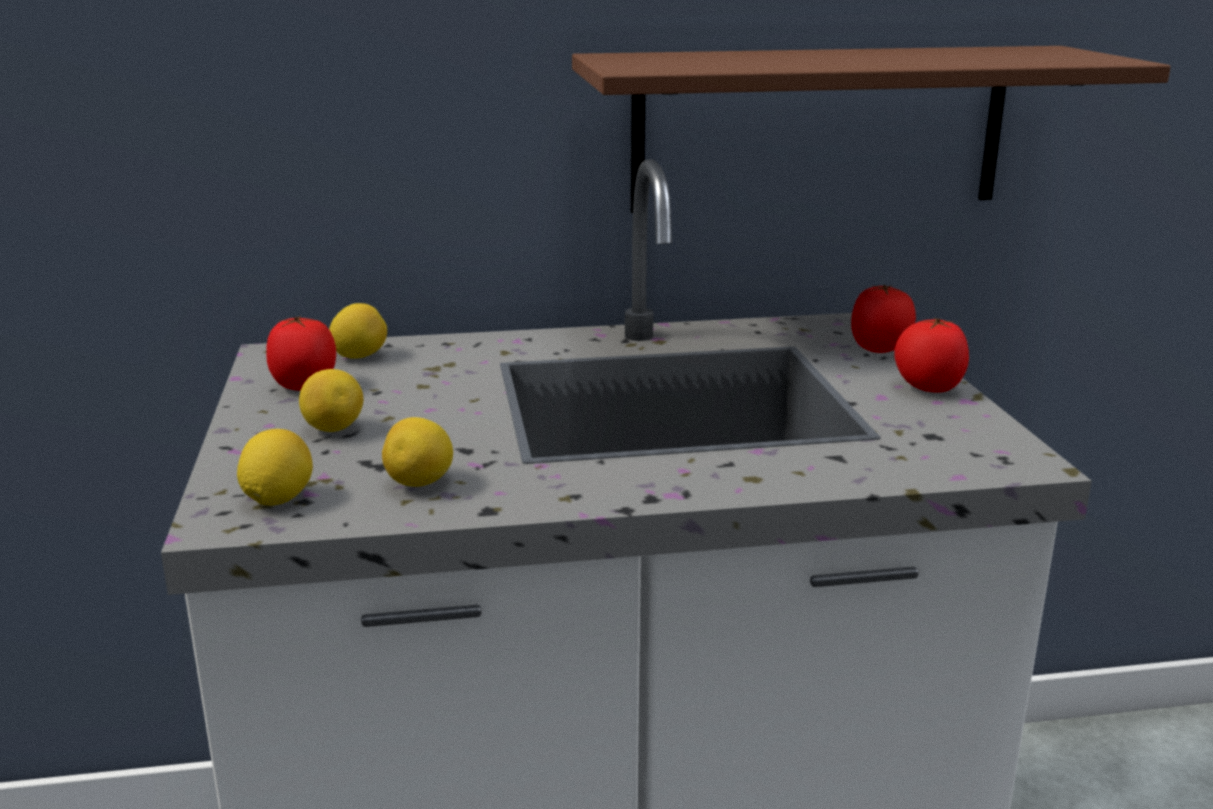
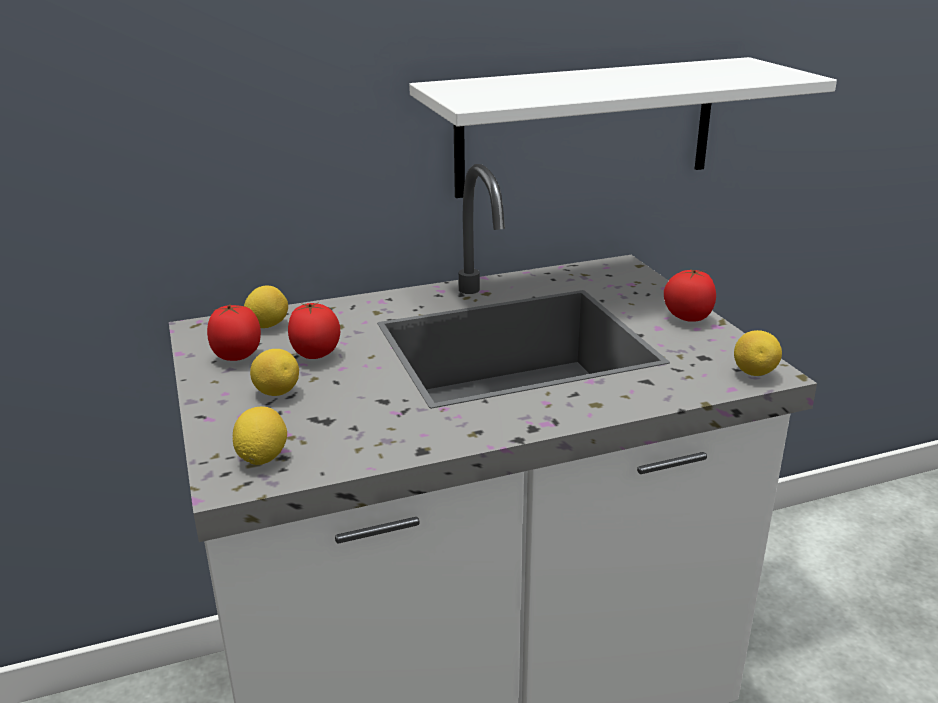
camera: 10 degrees left, 5 degrees up
(420, 483) = (363, 433): lemon -> lemon (754, 373)
(819, 129) = (586, 127): brown shelf -> white shelf
(879, 350) = (643, 288): tomato -> tomato (315, 355)

